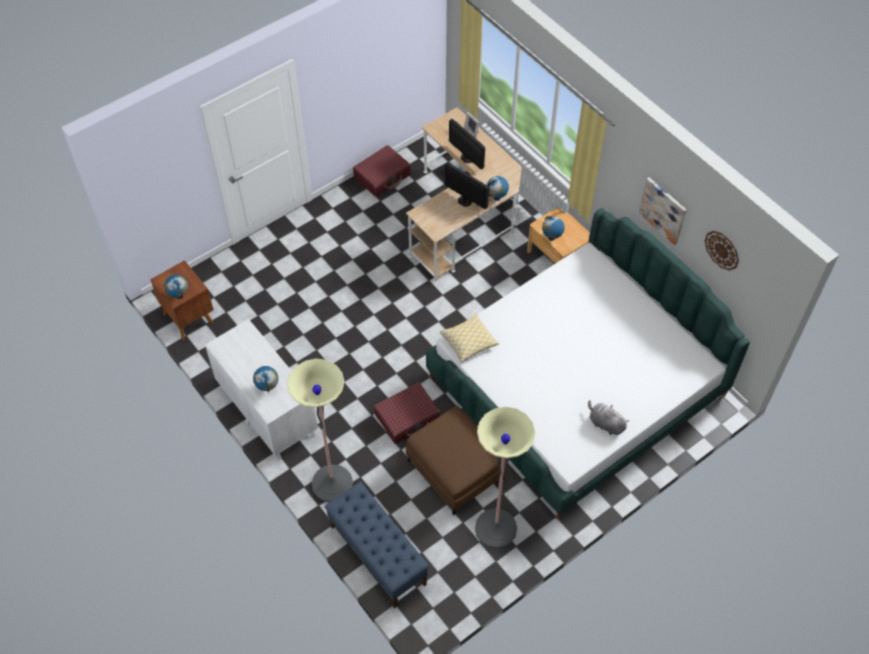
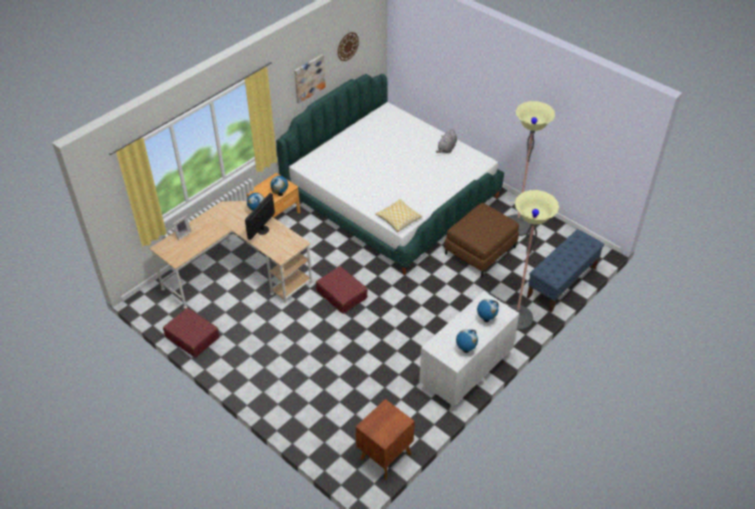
camera: 100 degrees left, 10 degrees down
(179, 296) = (399, 419): globe -> globe (465, 350)
(407, 417) = (445, 282): red suitcase -> red suitcase (341, 294)
(467, 158) = (213, 234): monitor -> none

